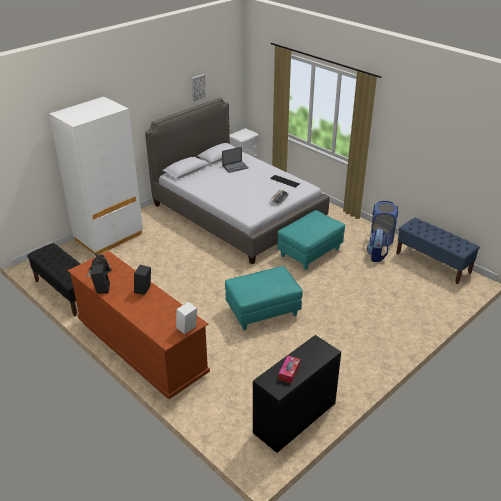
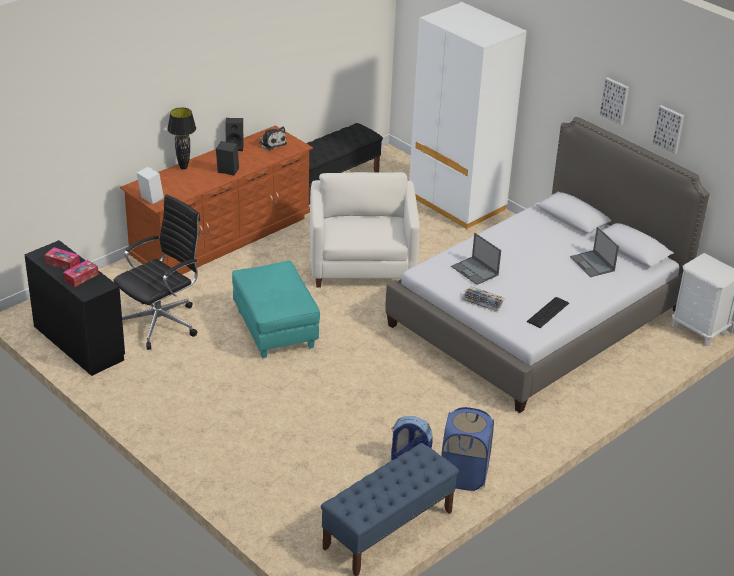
camera: 90 degrees right, 0 degrees up
(134, 314) = (183, 168): none -> black table lamp
(166, 95) = (615, 100): none -> picture
(182, 276) = (362, 264): none -> white armchair
(249, 200) = (475, 271): none -> laptop
(261, 370) = (161, 322): none -> black office chair
(307, 357) = (81, 277): none -> tissue box
(310, 252) = (420, 386): turquoise ottoman -> none

